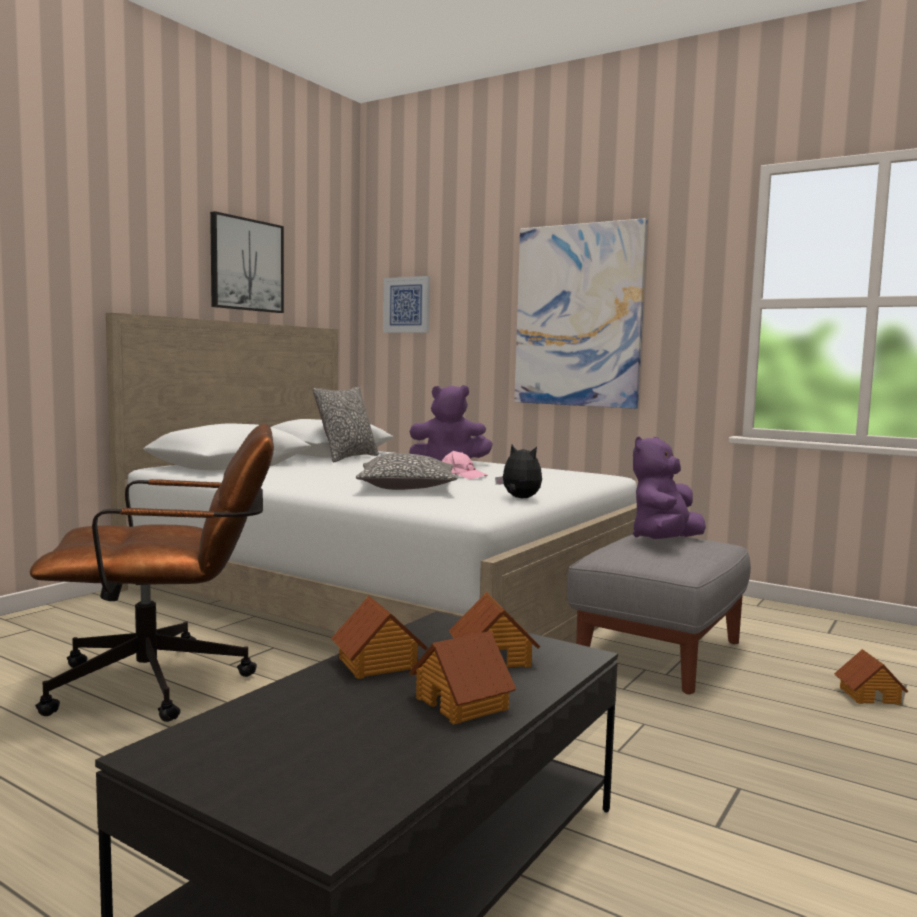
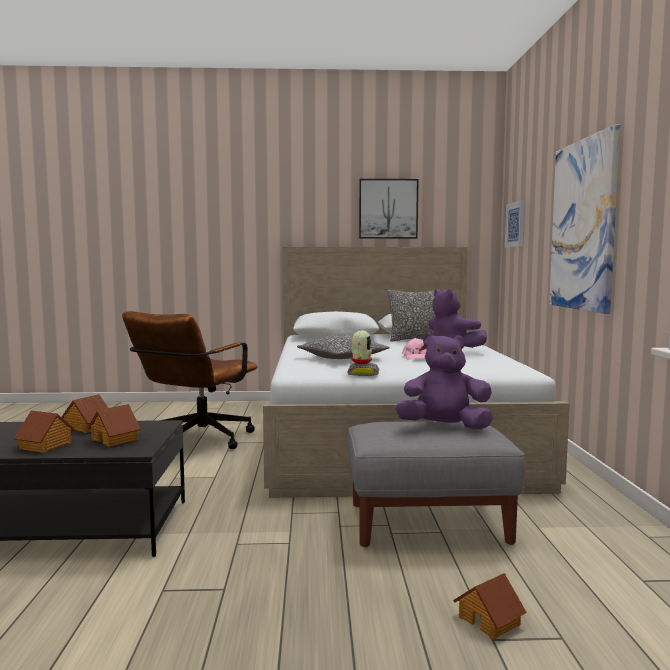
camera: 55 degrees right, 0 degrees up
(169, 683) = (196, 441): brown office chair -> brown office chair turned 75 degrees clockwise
(519, 498) = (362, 373): plush toy -> toy robot

